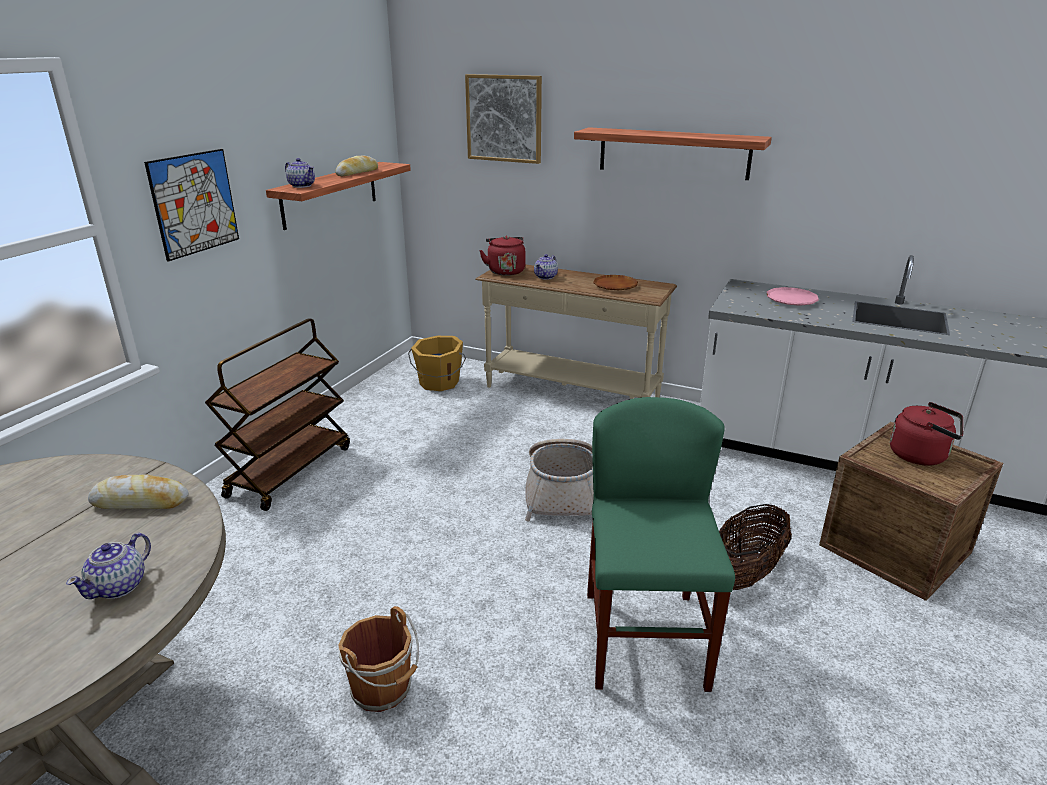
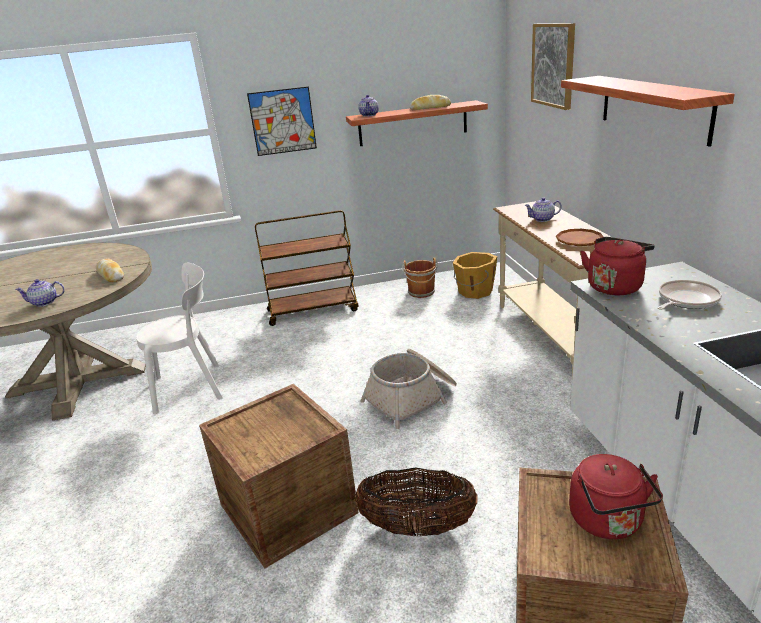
camera: 55 degrees right, 0 degrees up
(300, 627) = (192, 387): none -> white chair
(383, 689) = (167, 435): brown bucket -> brown bucket (421, 293)
(505, 271) = (525, 207): red kettle -> red kettle (615, 286)
(645, 640) = (288, 508): green chair -> crate
(791, 300) = (686, 300): pink plate -> frying pan

